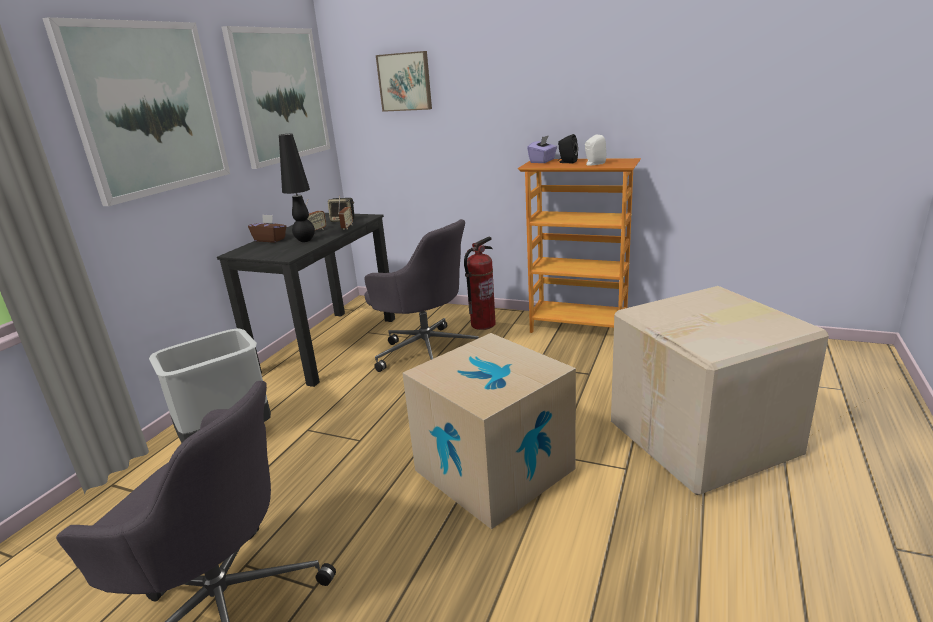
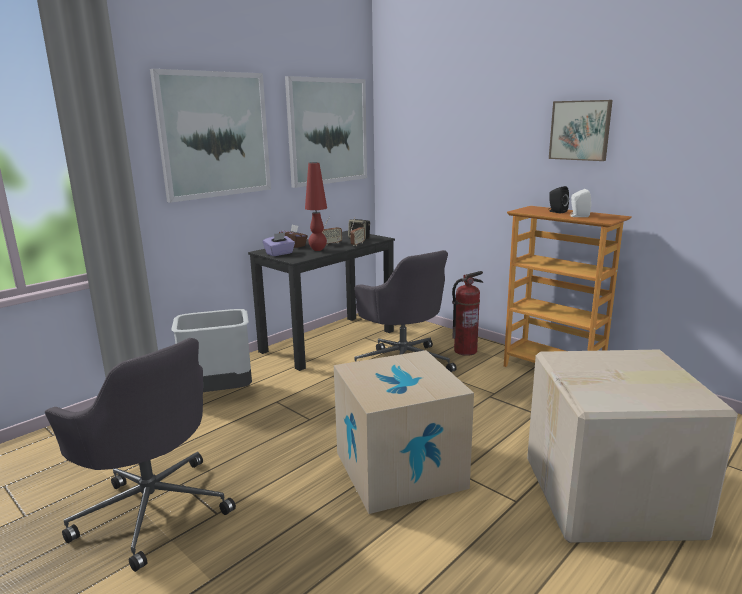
camera: 20 degrees right, 5 degrees down
(305, 240) = (317, 250): black table lamp -> red table lamp
(405, 82) = (433, 127): picture -> picture (580, 130)
(543, 161) = (536, 208): purple tissue box -> purple tissue box (279, 253)

